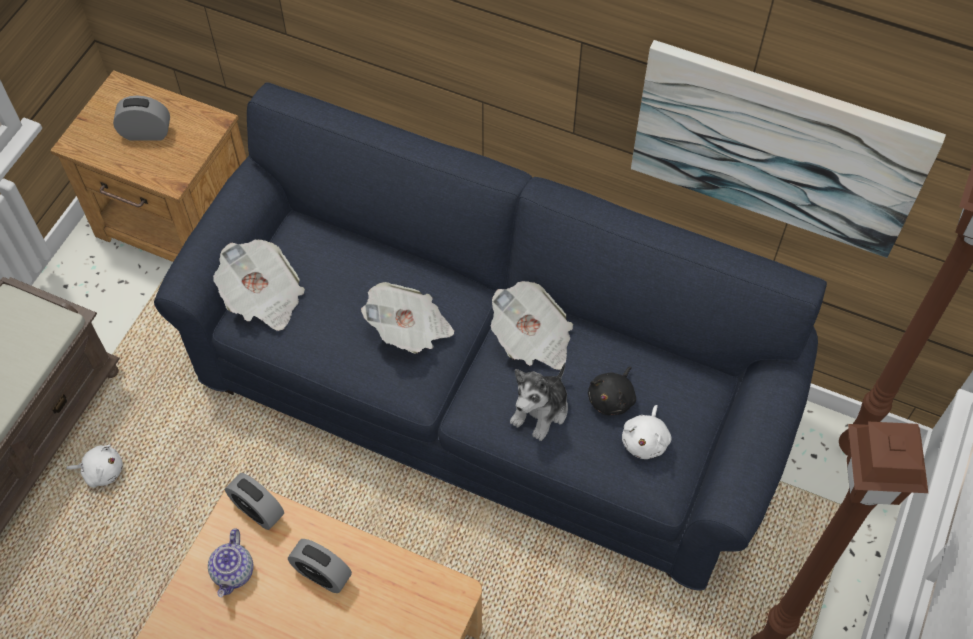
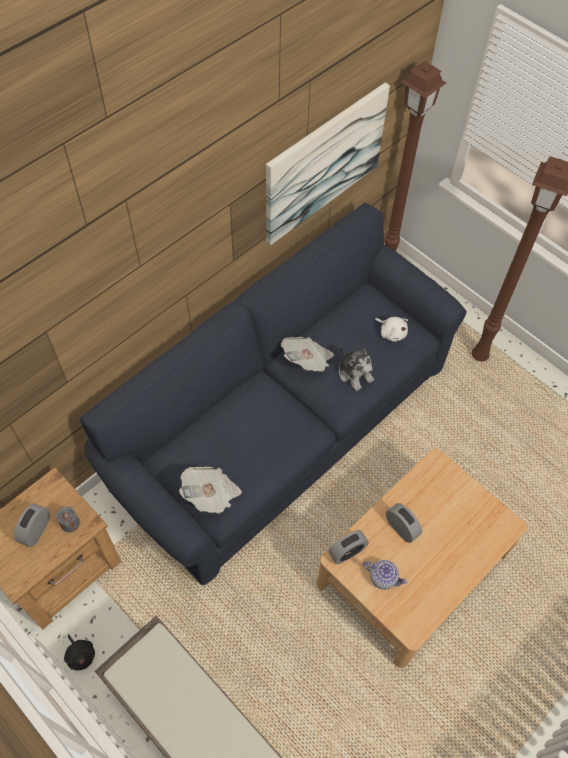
camera: 70 degrees left, 0 degrees up
(101, 471) = (238, 671): white plush toy -> none
(167, 162) = (70, 523): none -> grey candle
(322, 574) = (401, 528): alarm clock -> alarm clock turned 90 degrees counterclockwise
(410, 330) = (273, 420): newspaper -> none
(612, 398) = (361, 337): black plush toy -> black plush toy (80, 654)

